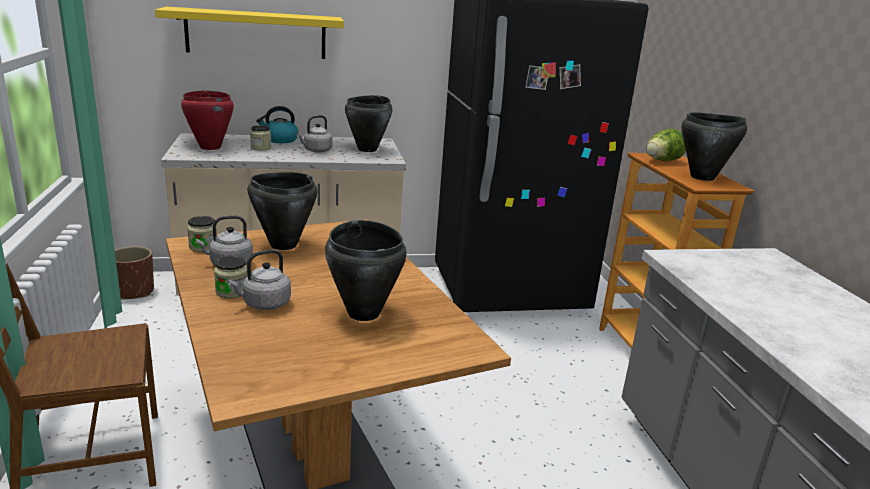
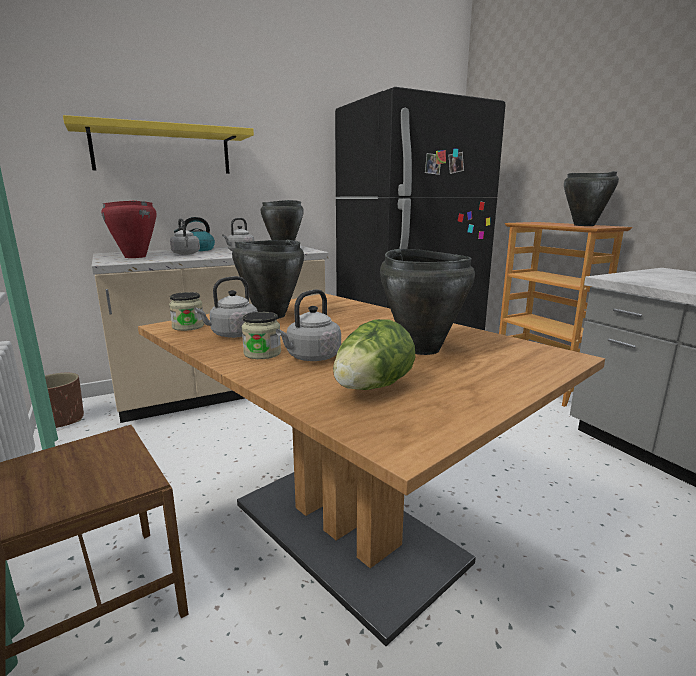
camera: 15 degrees left, 5 degrees down
(261, 148) = (186, 254): jar -> grey kettle
(661, 161) = (538, 223): lettuce -> lettuce (371, 388)

